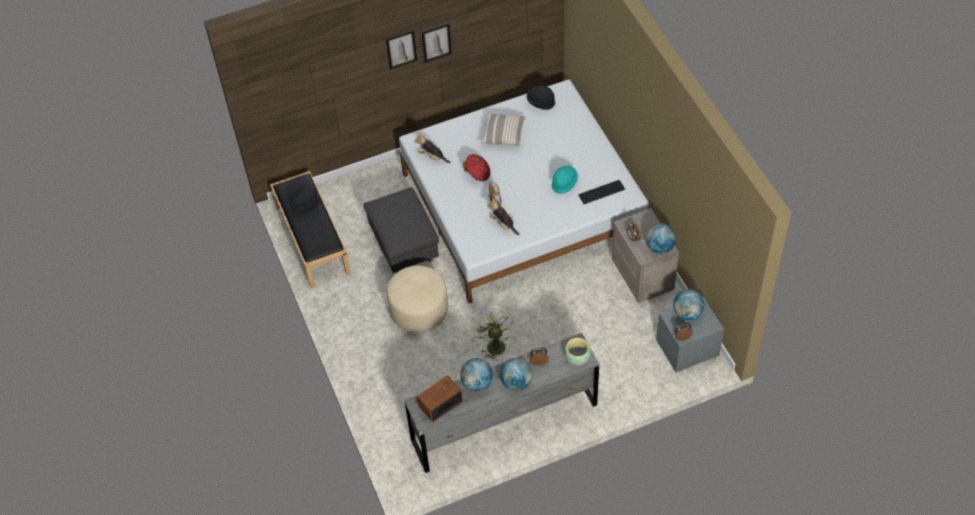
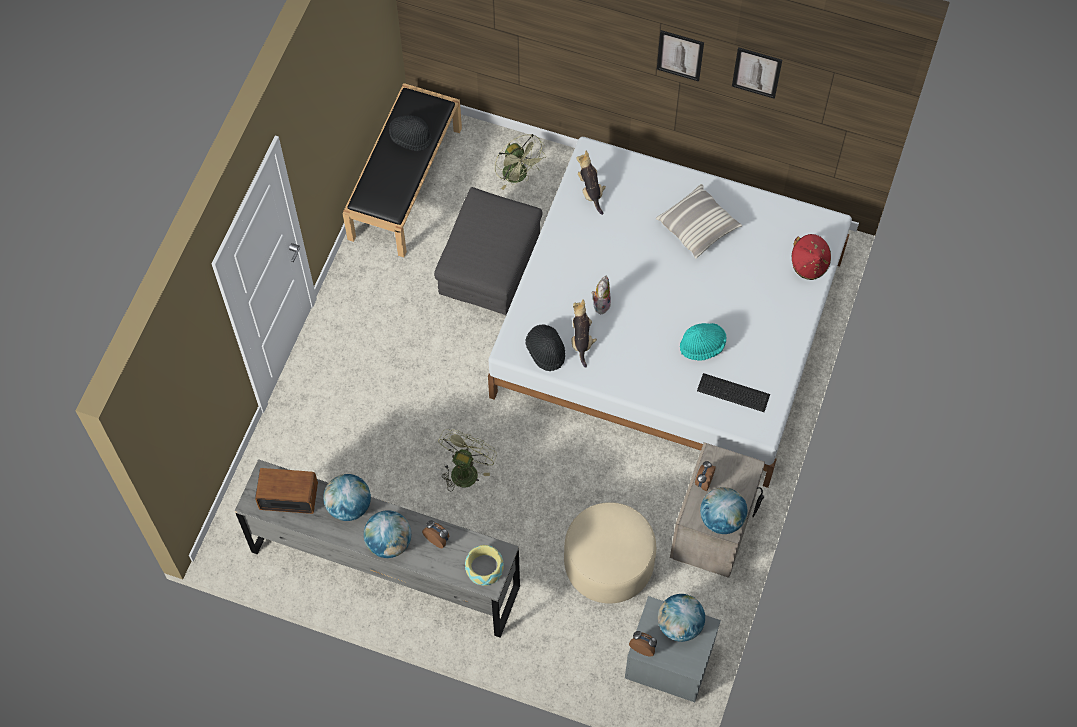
camera: 40 degrees right, 10 degrees up
(370, 193) = (519, 176): none -> green fan
(401, 49) = (626, 34): picture -> picture (756, 72)
(419, 311) = (429, 361): beige ottoman -> beige ottoman (608, 564)
(478, 173) = (619, 253): red hat -> red hat (809, 263)
(540, 102) = (784, 220): black hat -> black hat (546, 351)

